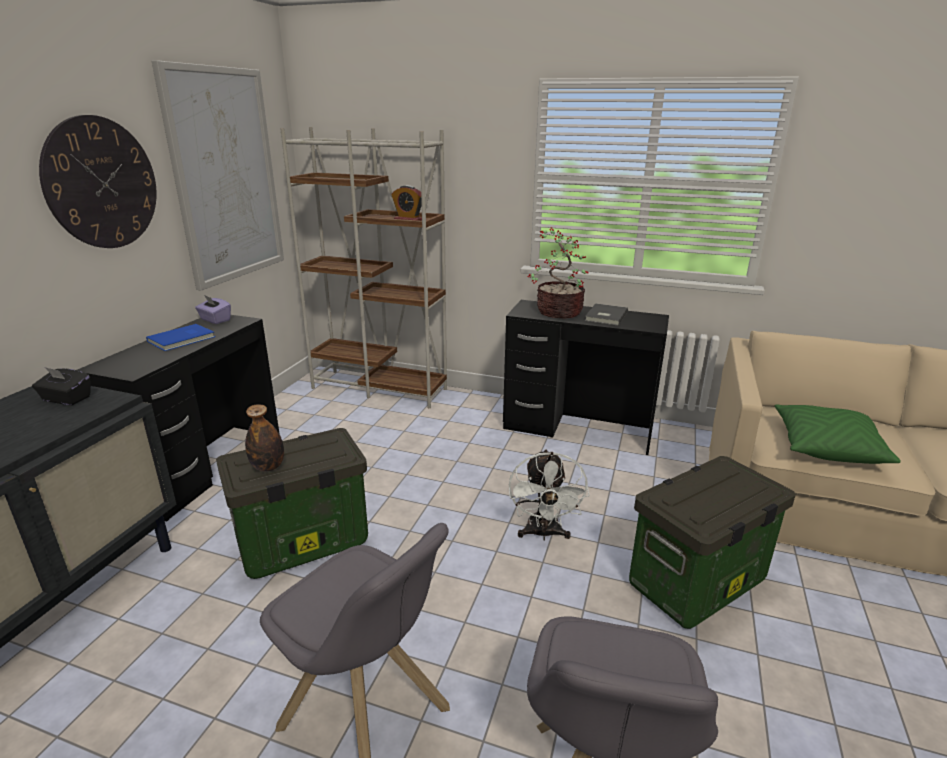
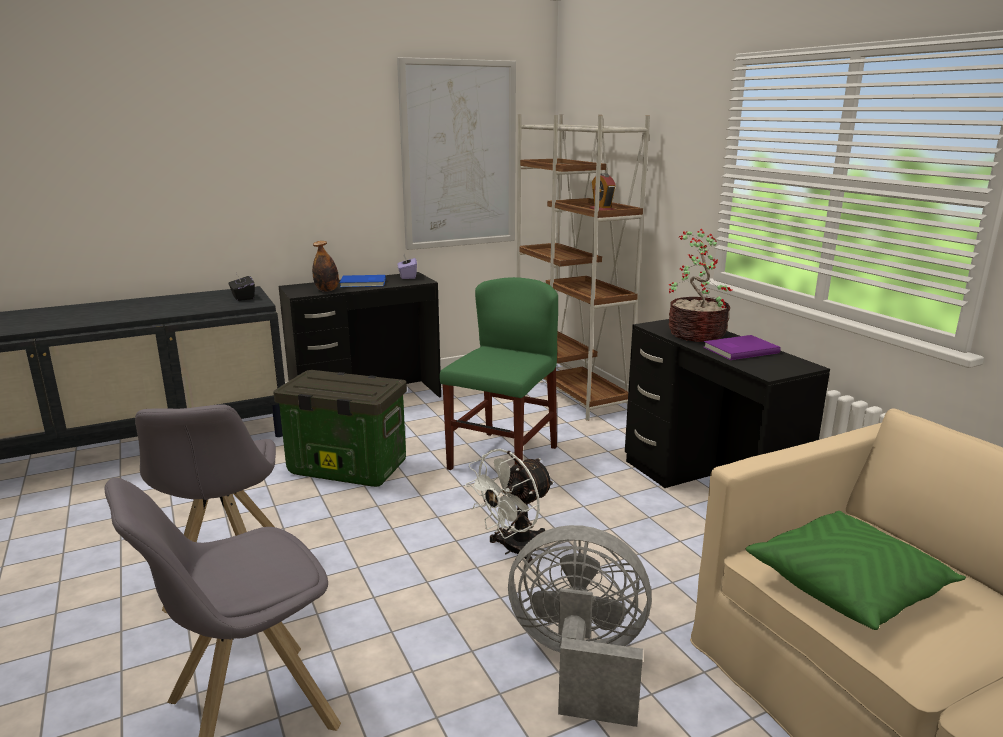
camera: 45 degrees right, 5 degrees down
(102, 183) = (332, 151): wall clock -> none
(268, 467) = (318, 384): bottle -> bottle (327, 290)
(420, 466) = (503, 458): none -> green chair
(605, 316) = (739, 349): grey book -> purple book
(696, 584) = (579, 664): storage box -> grey fan

